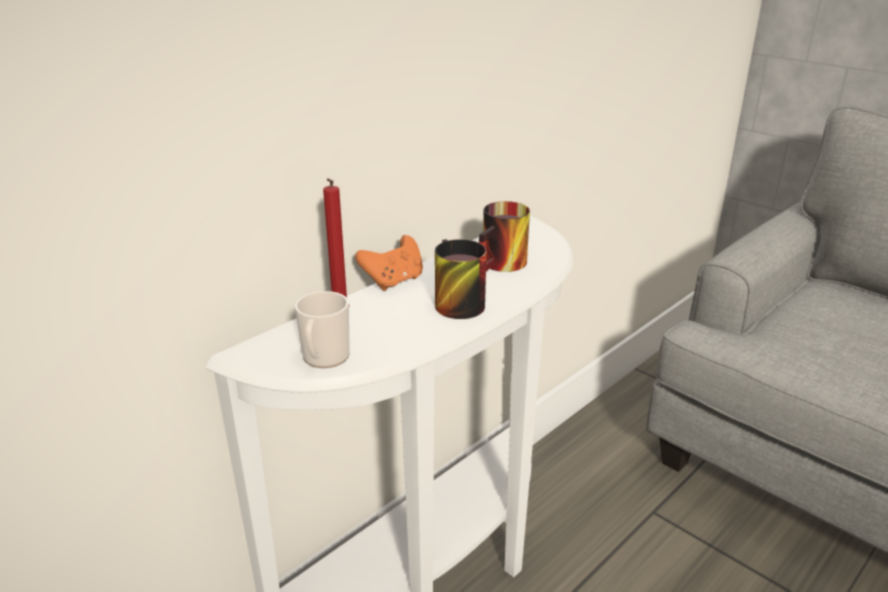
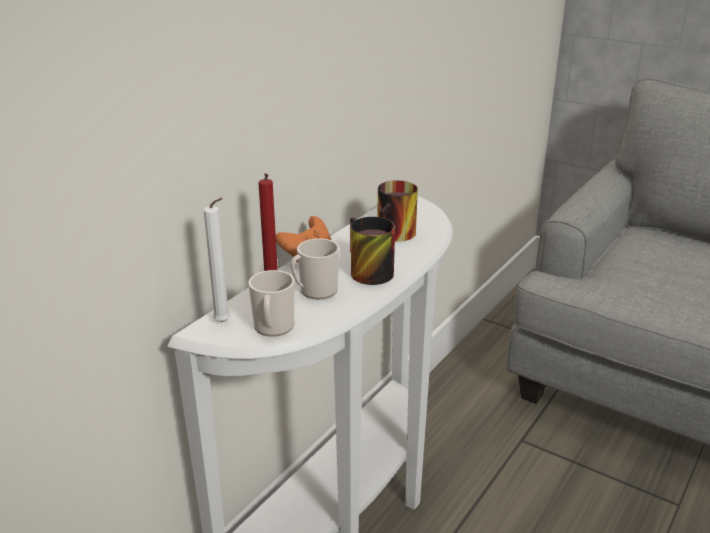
camera: 10 degrees left, 0 degrees up
(272, 347) = (224, 323): none -> white candle
(387, 320) = (315, 291): none -> mug

